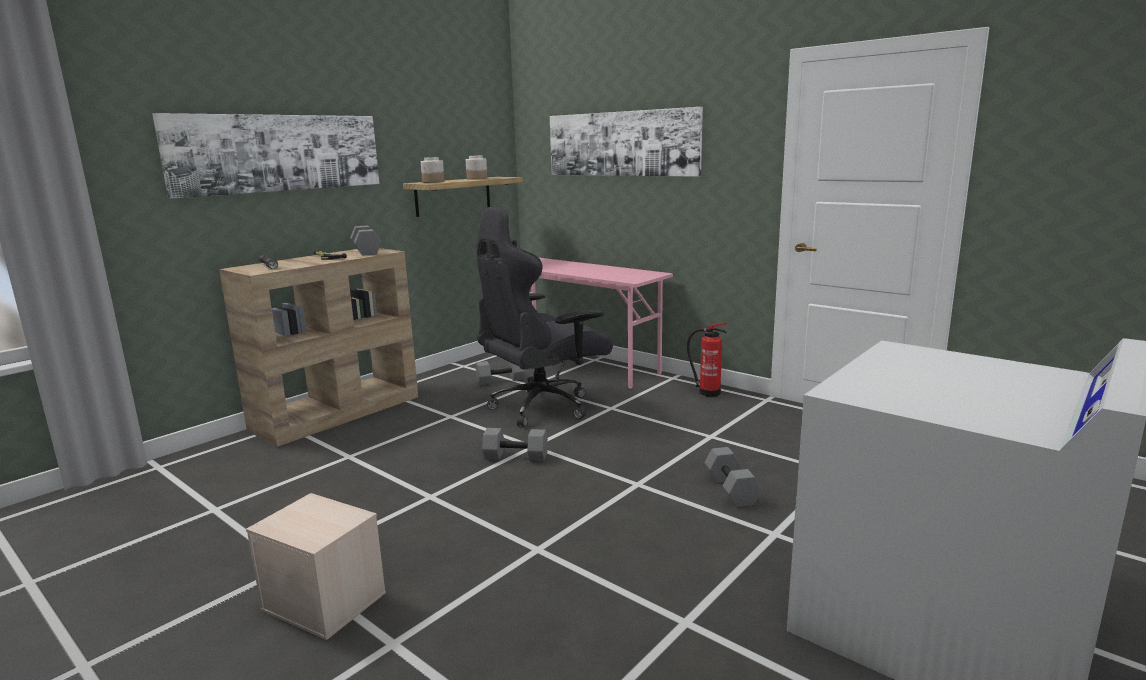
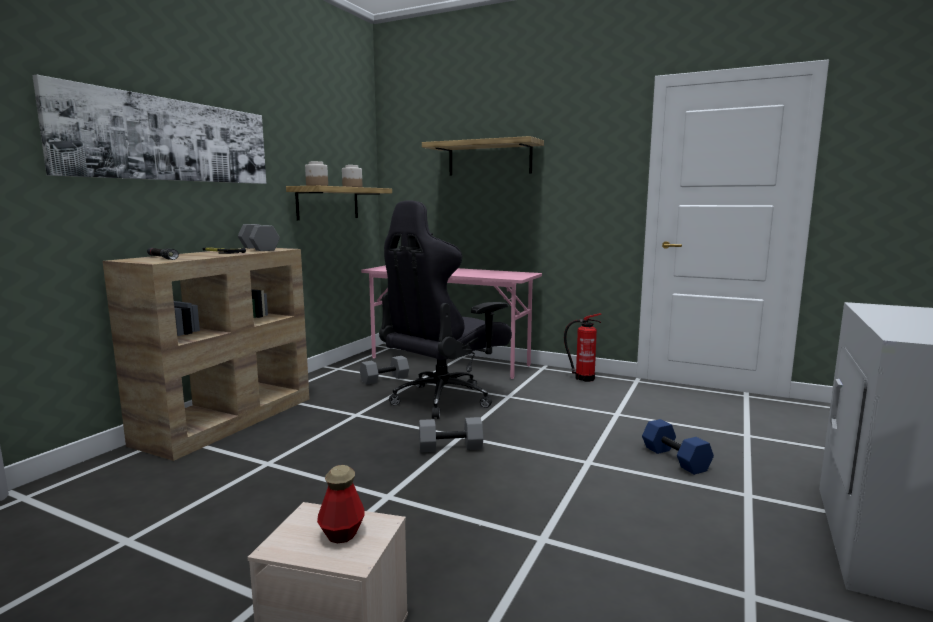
camera: 15 degrees left, 5 degrees down
(320, 520) = (342, 533): none -> bottle
(621, 144) = (489, 158): picture -> shelf
(732, 490) = (676, 459): grey dumbbell -> blue dumbbell

